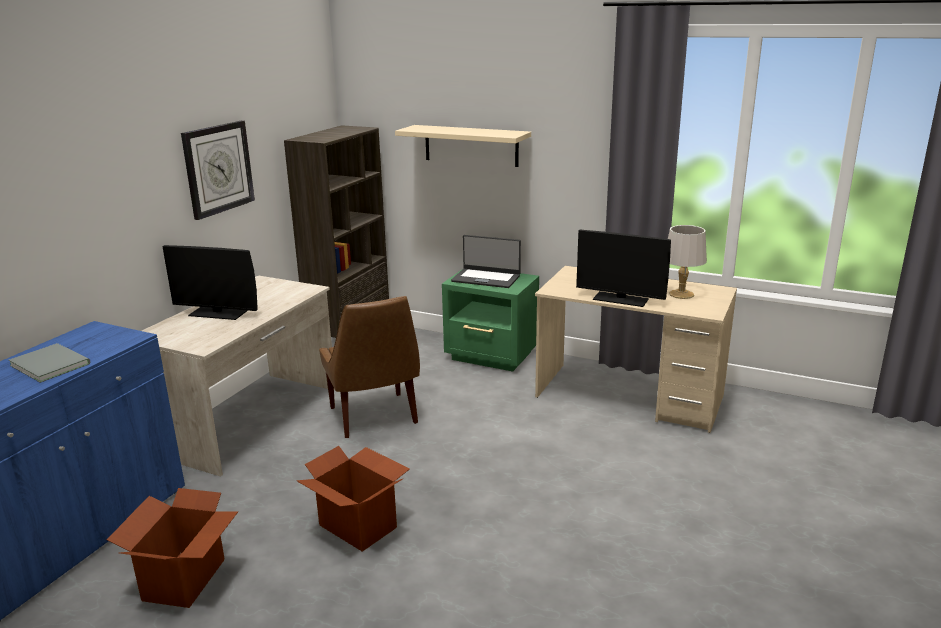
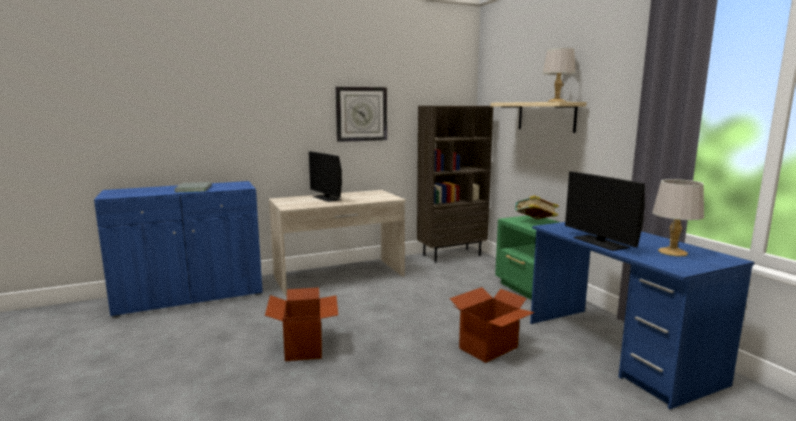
camera: 40 degrees right, 10 degrees down
(185, 579) = (196, 333): cardboard box -> cardboard box (489, 348)
(374, 417) = (403, 297): brown chair -> none
(486, 278) = (535, 222): laptop -> book
(495, 132) = (556, 101): none -> grey table lamp
(629, 397) = (618, 351): beige desk -> blue desk

